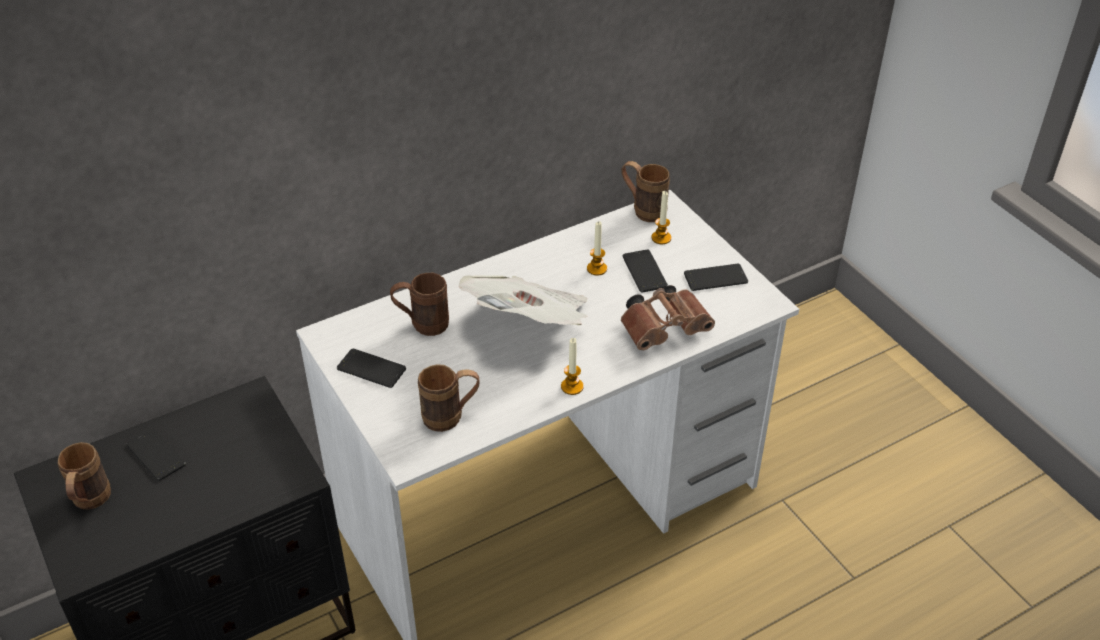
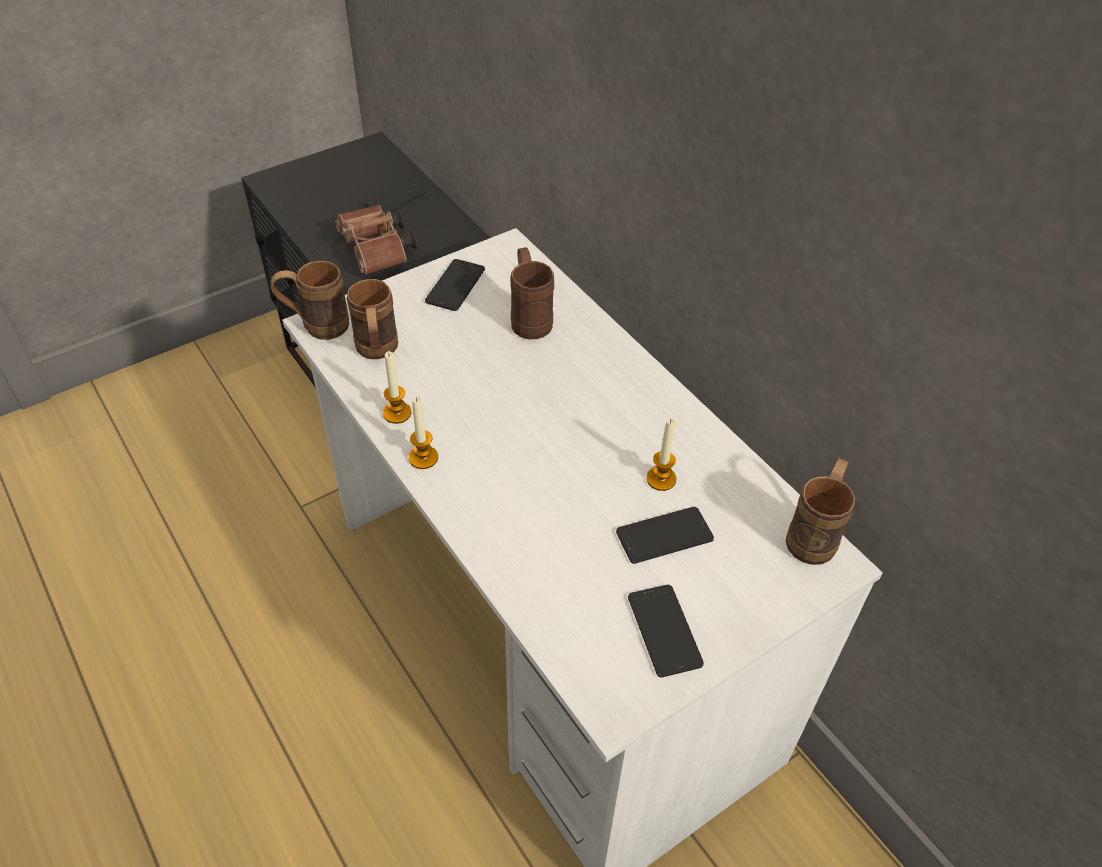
camera: 85 degrees right, 5 degrees up
(89, 503) = (342, 173): brown mug -> brown mug (316, 326)
(530, 324) = (538, 413): newspaper -> none
(661, 238) = (749, 558): candle -> candle (397, 413)
(666, 329) = (539, 562): brown binoculars -> brown binoculars (378, 253)

